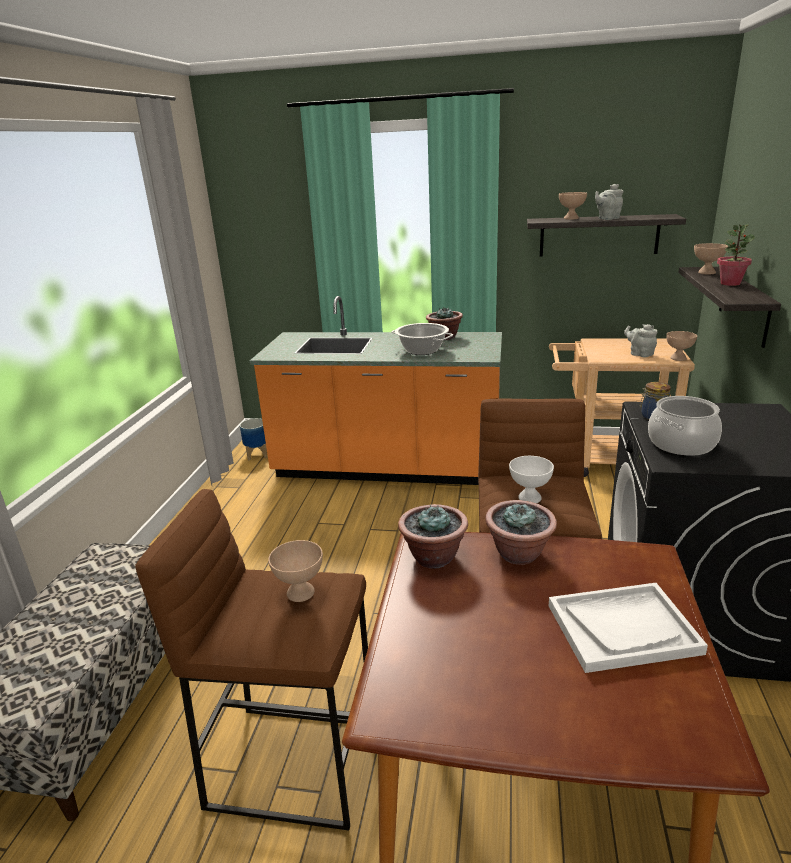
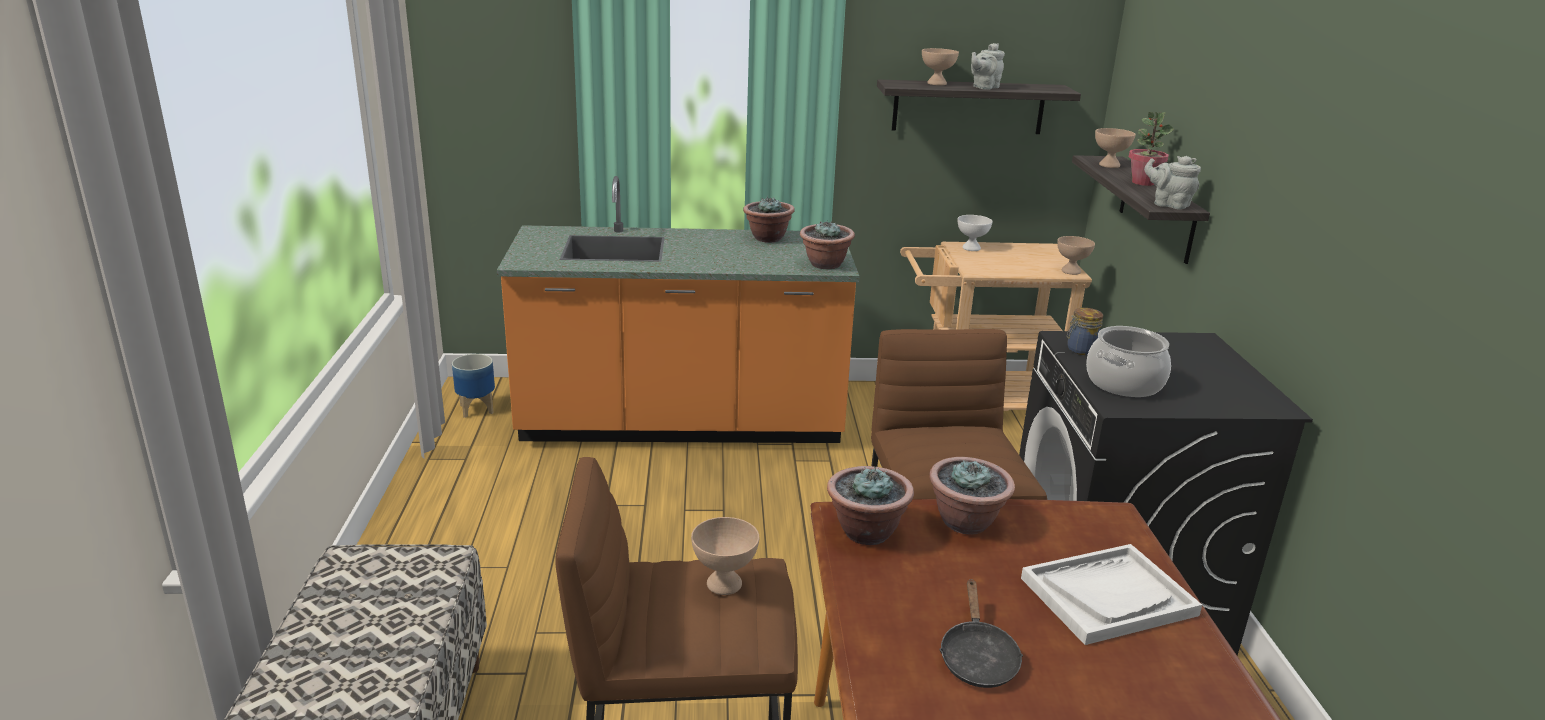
camera: 15 degrees left, 0 degrees up
(422, 351) = (745, 258): cooking pot -> none
(478, 354) = (825, 264): none -> potted plant
(482, 675) = (977, 658): none -> black frying pan
(530, 497) = (955, 454): white bowl -> white bowl (971, 248)
(640, 354) = (1023, 265): grey teapot -> grey teapot (1168, 204)

